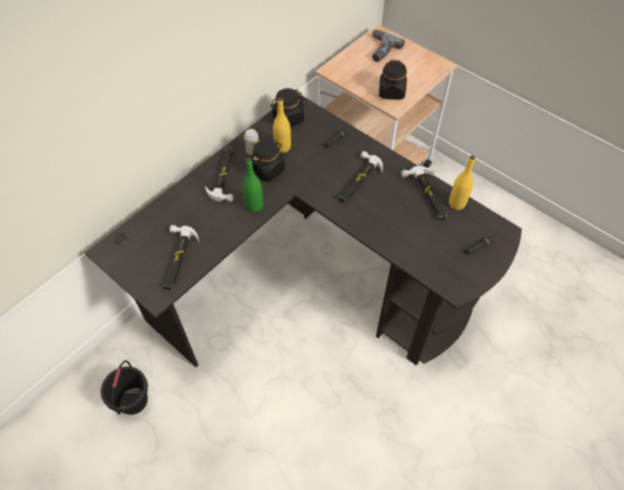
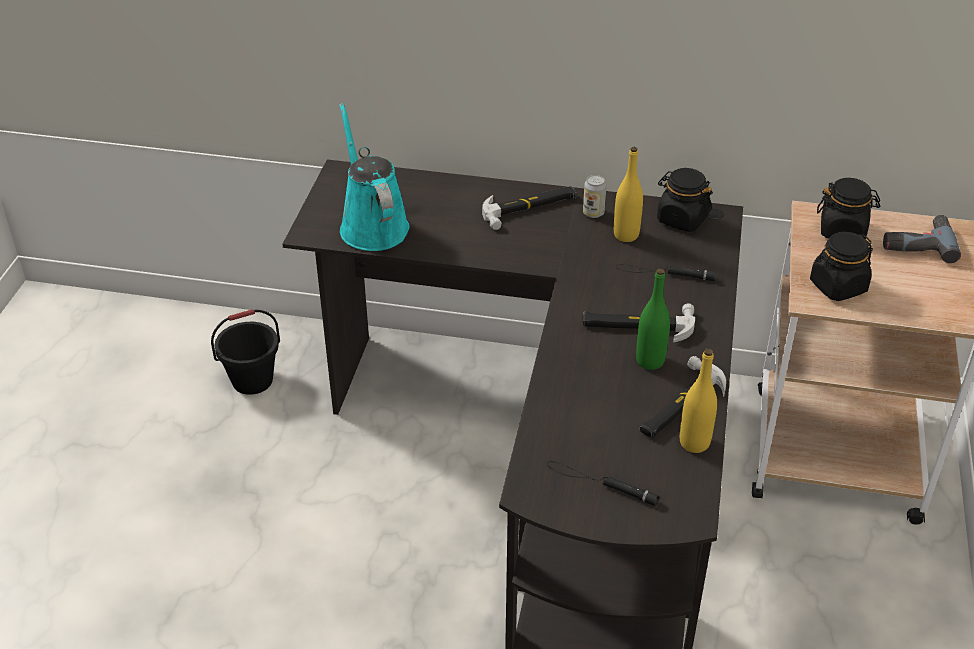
camera: 60 degrees right, 15 degrees down
(177, 259) = (372, 225): hammer -> turquoise watering can
(254, 206) = (504, 251): green bottle -> green bottle (650, 361)
(267, 170) = (573, 238): black jar -> black jar (842, 230)

